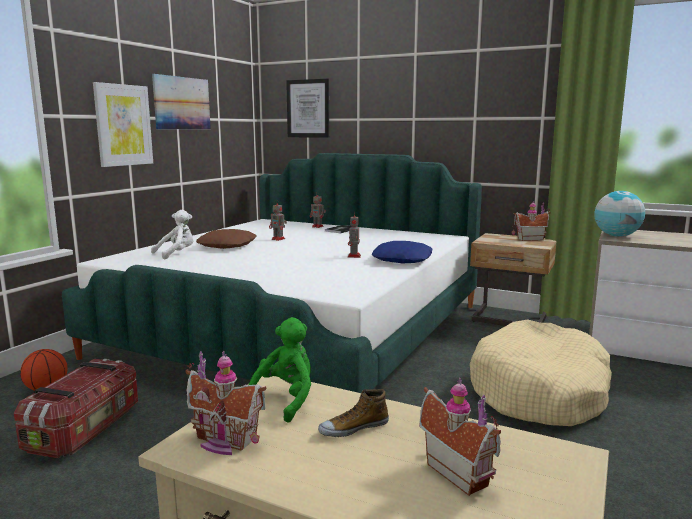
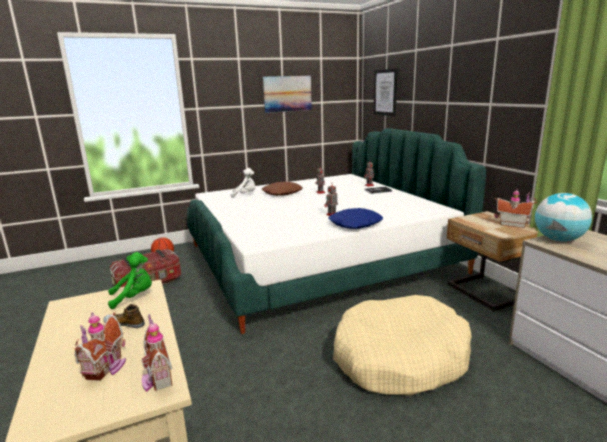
camera: 40 degrees right, 5 degrees up
(123, 125) = (239, 111): picture -> none
(224, 442) = (77, 308): toy house -> toy house (156, 379)

